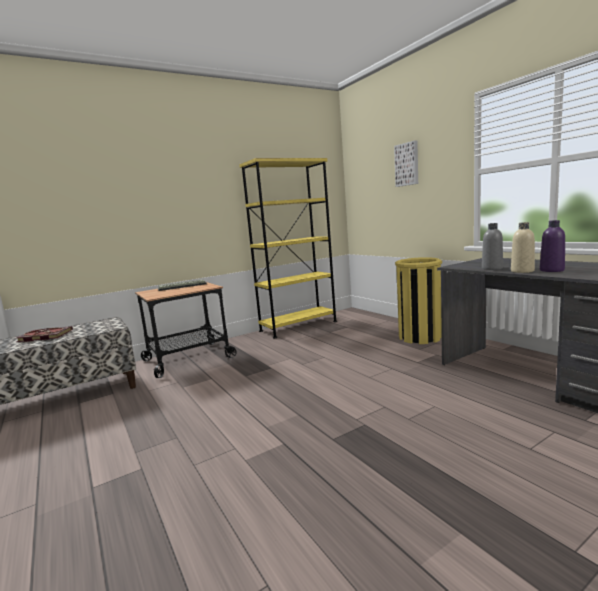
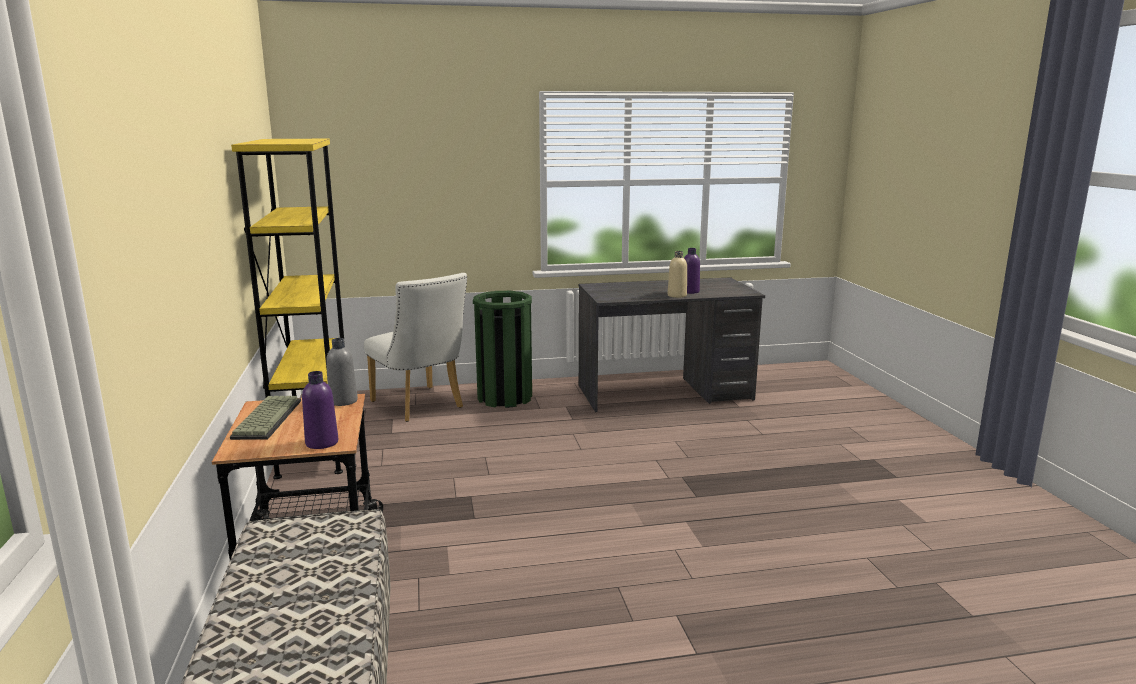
camera: 70 degrees left, 5 degrees up
(43, 336) = (286, 603): book -> none
(154, 295) = (322, 443): none -> purple bottle
(372, 326) = (421, 406): none -> white chair
(407, 164) = (433, 159): picture -> none
(420, 337) = (505, 397): yellow trash can -> green trash can
(492, 268) = (646, 296): grey bottle -> grey bottle (343, 401)

